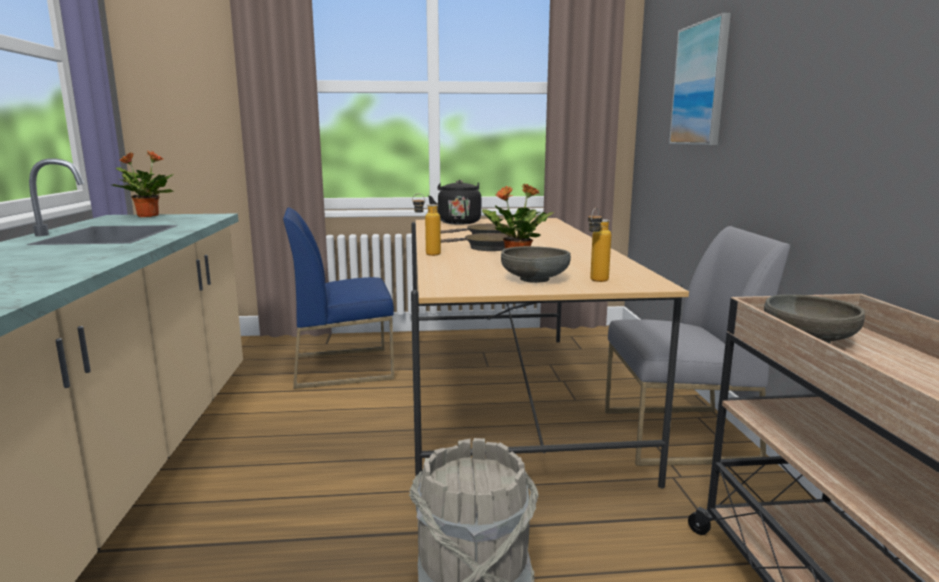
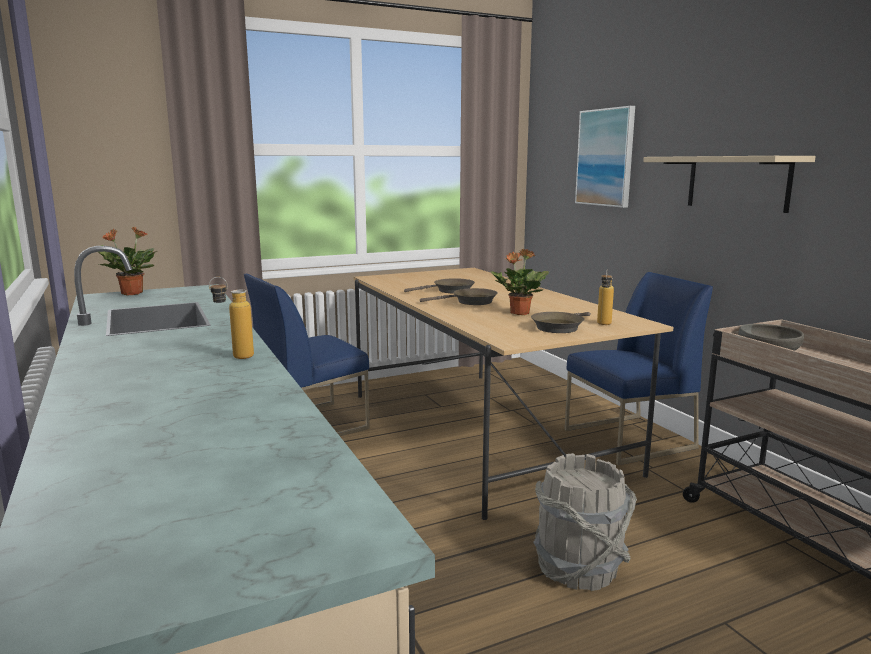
camera: 20 degrees left, 0 degrees up
(427, 254) = (436, 312): bottle -> bottle (234, 357)
(458, 222) = (399, 277): black kettle -> none
(534, 279) = (559, 327): grey bowl -> brown frying pan
(677, 435) = (629, 439): grey chair -> blue chair
(831, 98) = (737, 182): none -> beige shelf

